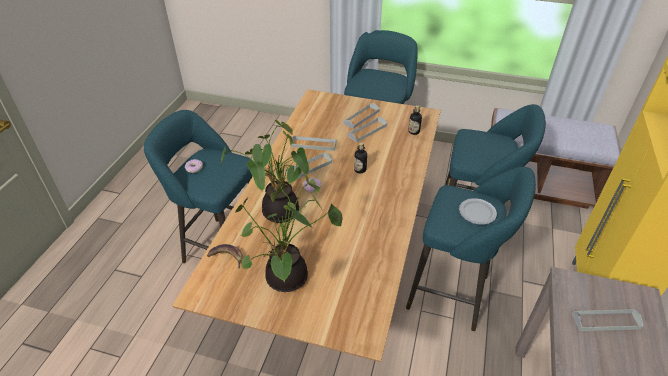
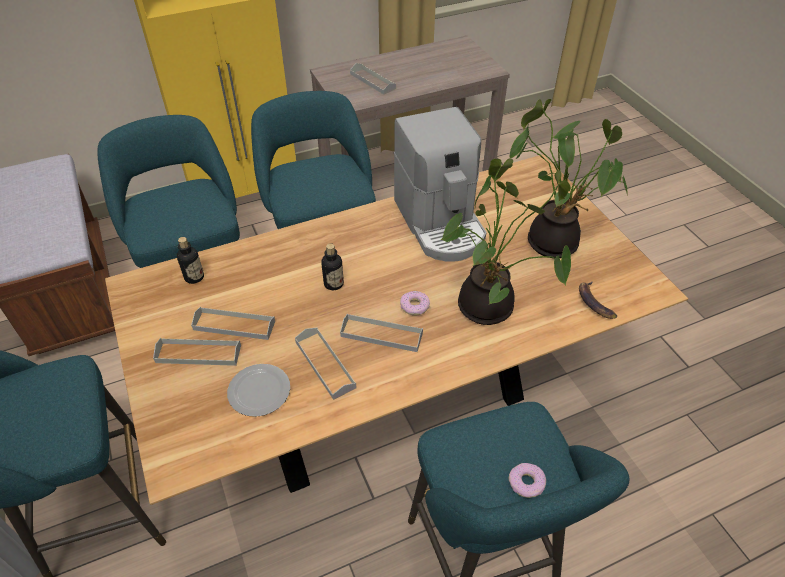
camera: 130 degrees left, 5 degrees up
(362, 236) = (440, 223): none -> coffee machine
(476, 212) = (311, 173): plate -> plate (259, 392)

